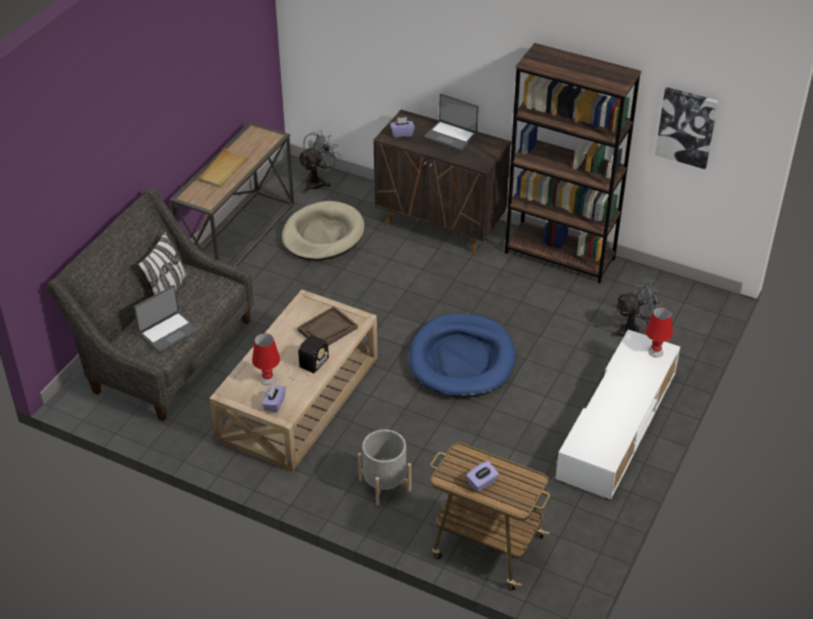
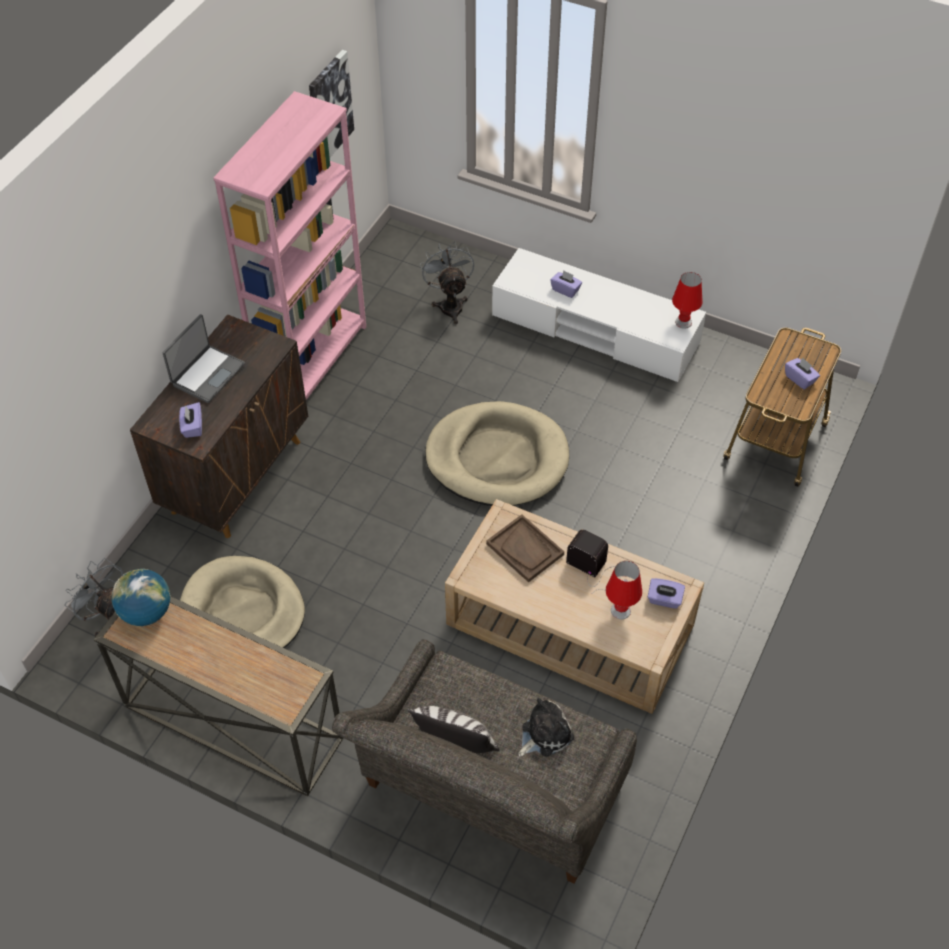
camera: 90 degrees left, 10 degrees up
(168, 332) = (544, 734): laptop -> plush toy
(224, 170) = (223, 664): beige tray -> none
(266, 139) = (146, 612): none -> globe
(384, 485) = (702, 532): grey planter -> none
(461, 359) = (497, 458): blue dog bed -> beige dog bed
(560, 256) = (313, 359): brown bookcase -> pink bookcase
(629, 375) = (565, 290): none -> purple tissue box
(656, 352) = (528, 266): red table lamp -> red table lamp (683, 322)

